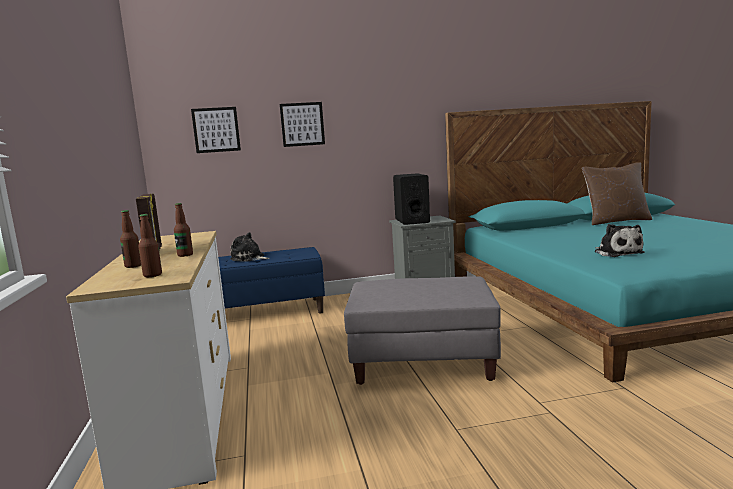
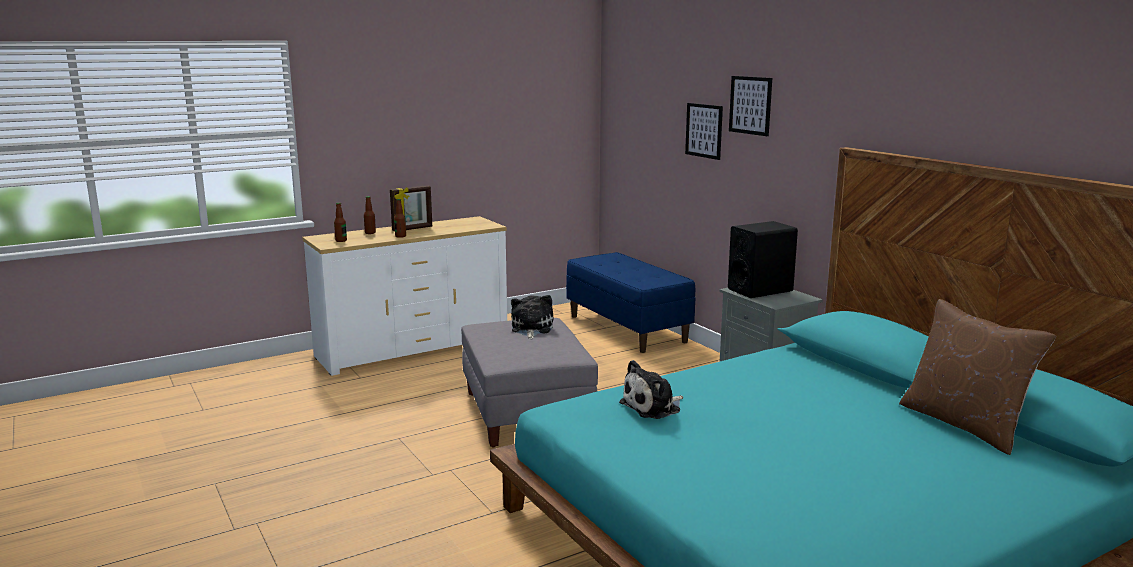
camera: 70 degrees right, 5 degrees up
(216, 130) = (642, 122): picture -> picture (750, 105)
(249, 258) = (624, 267): plush toy -> plush toy (531, 329)

